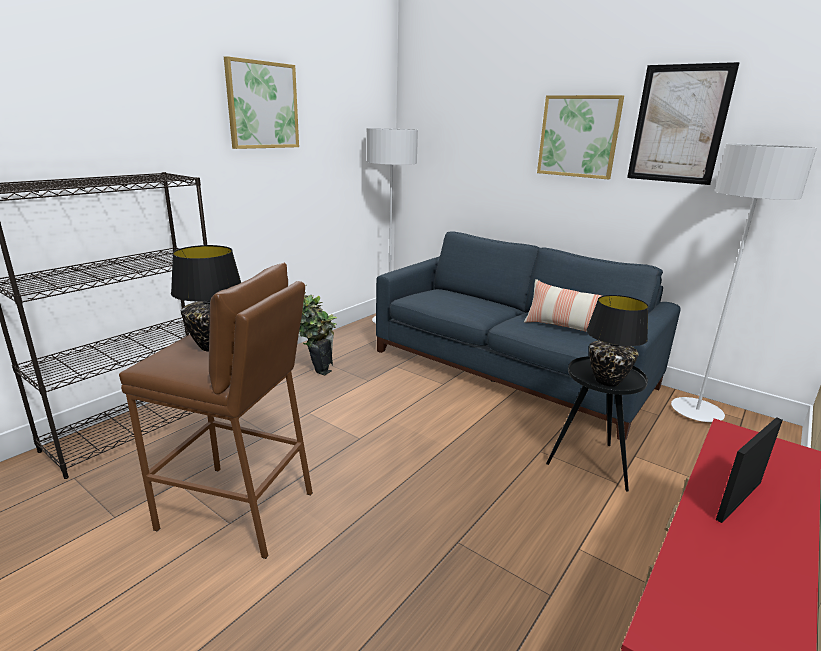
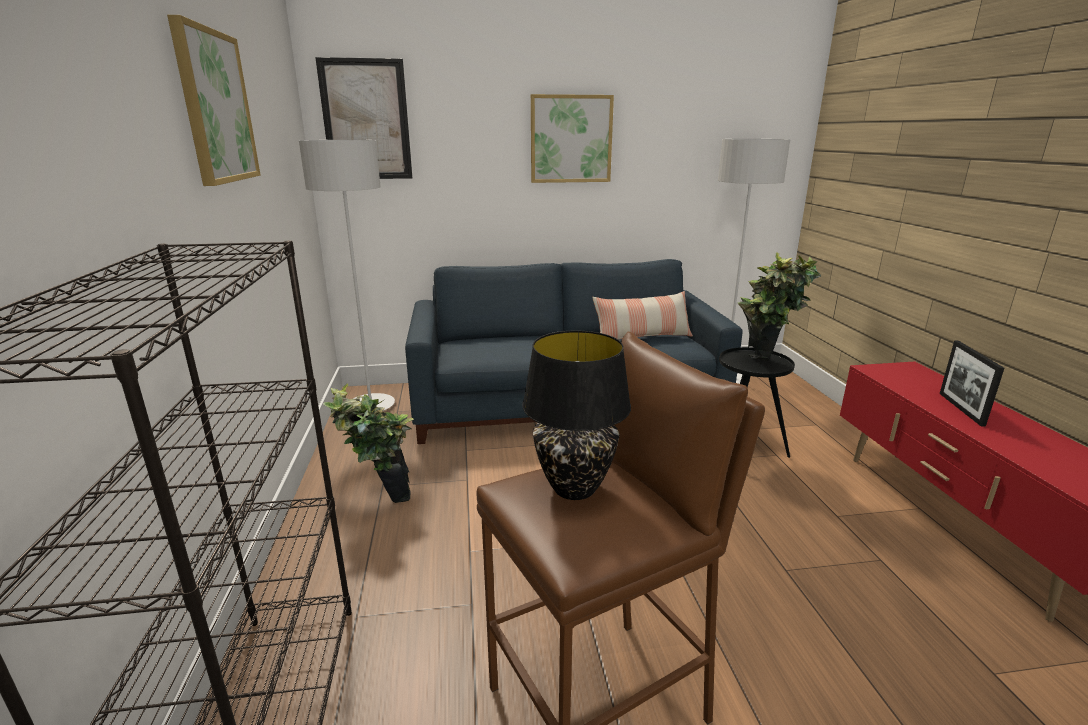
camera: 45 degrees left, 0 degrees up
(606, 381) = (766, 366): black table lamp -> potted plant
(679, 124) = (665, 123): picture -> picture (366, 120)

